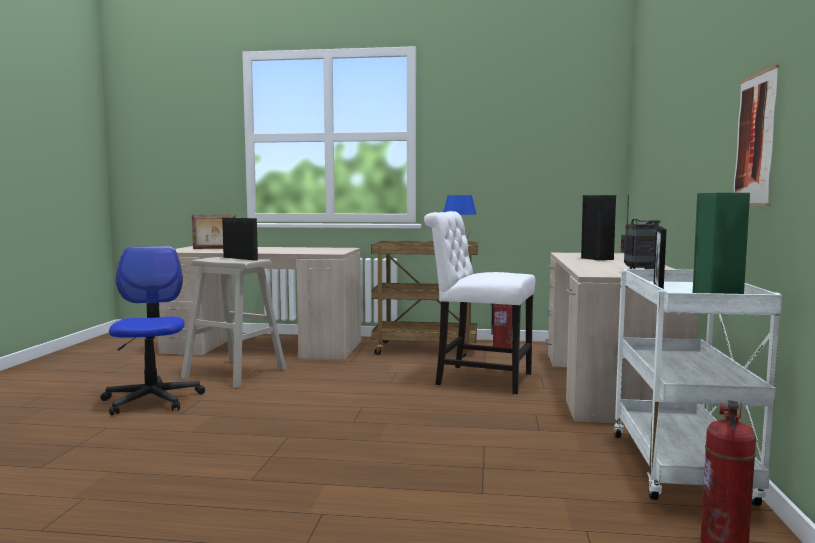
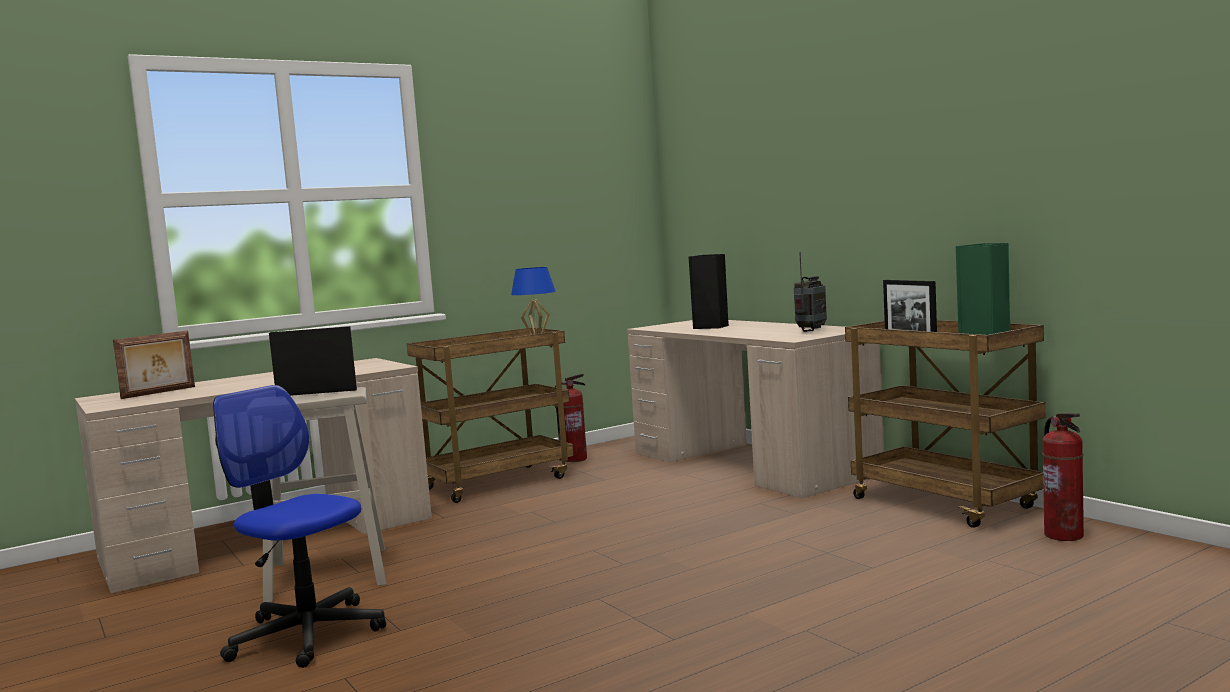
camera: 40 degrees left, 0 degrees up
(478, 379) = (634, 492): white chair -> none
(682, 470) = (947, 504): white cart -> brown cart
(755, 140) = (962, 196): picture -> none

